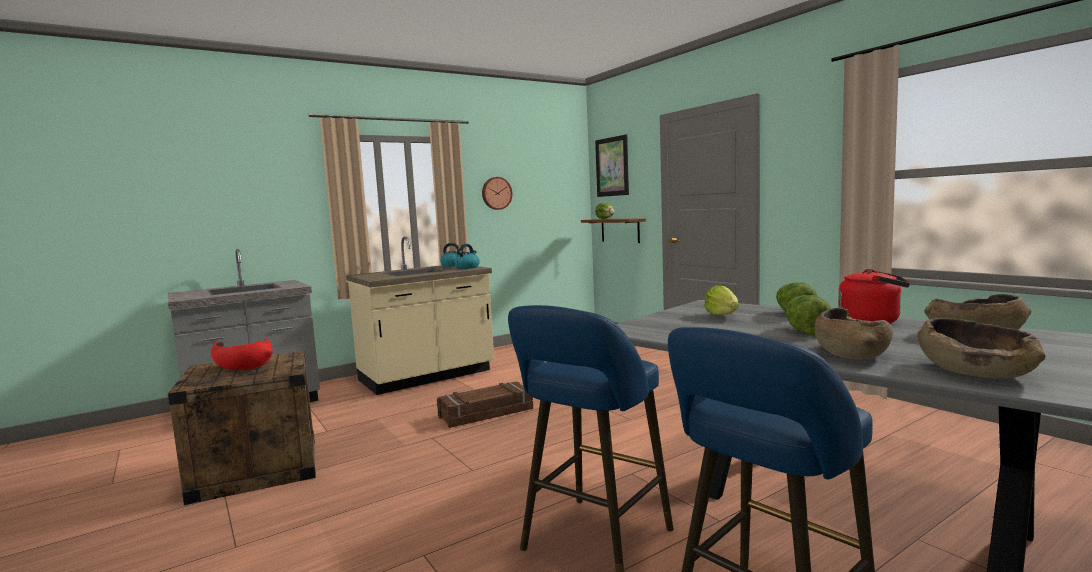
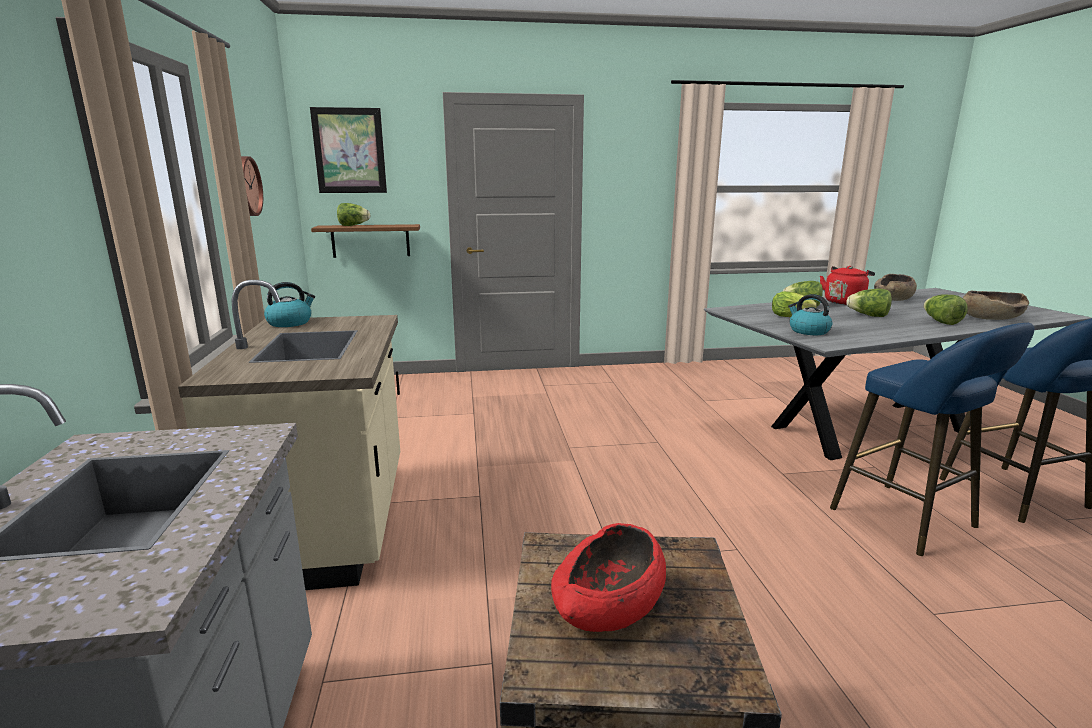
camera: 65 degrees left, 10 degrees up
(467, 267) = (351, 321): kettle -> kettle (808, 331)
(486, 413) = (563, 507): crate -> none
(850, 353) = (940, 322): brown bowl -> lettuce

